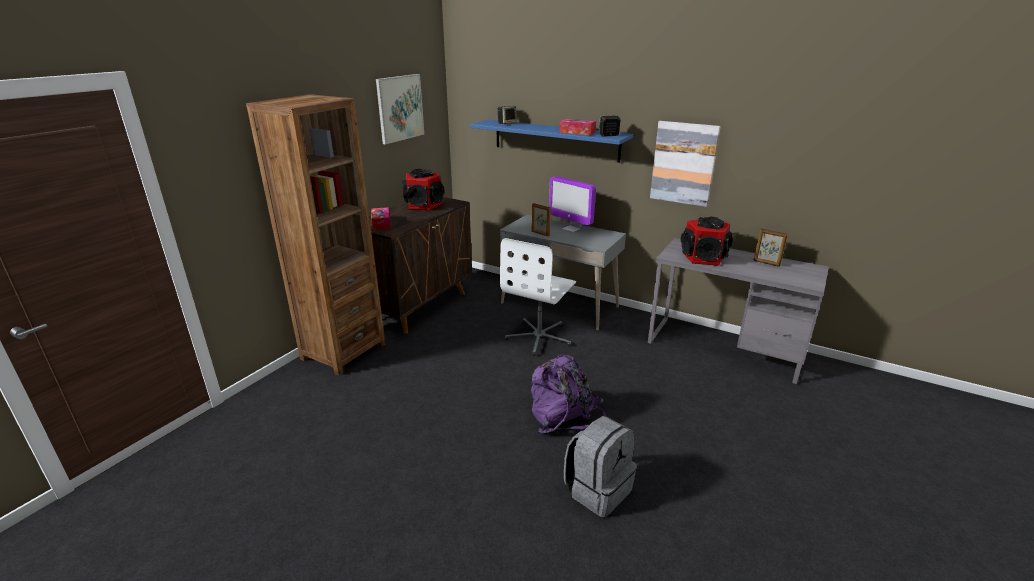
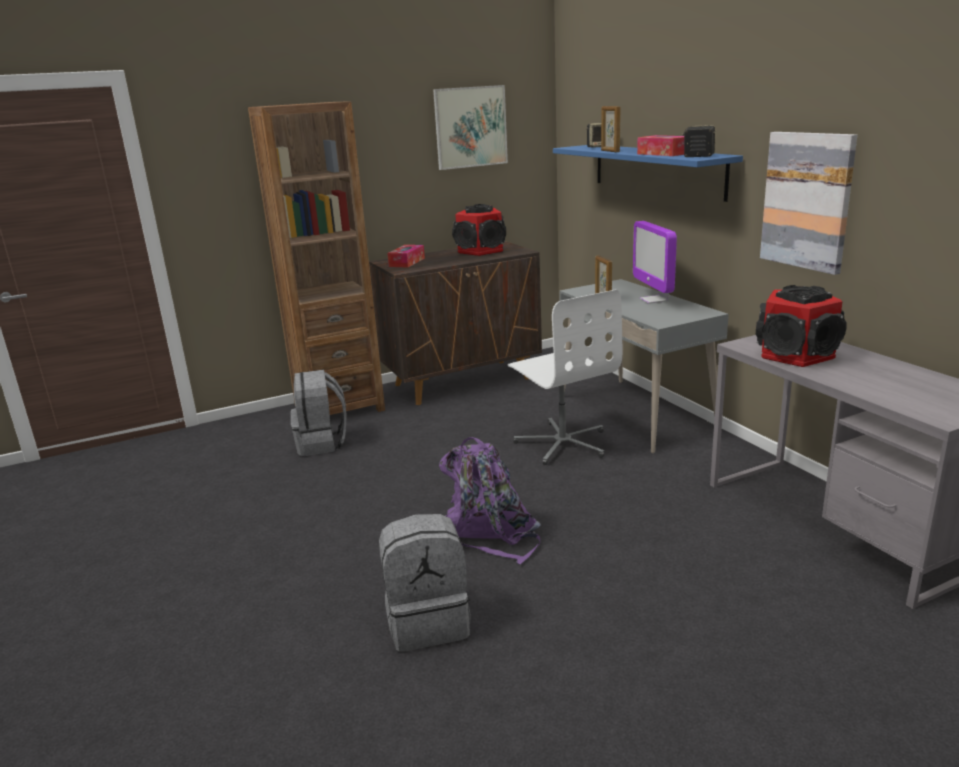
camera: 35 degrees right, 5 degrees down
(366, 386) = (322, 443): none -> grey backpack
(539, 337) = (563, 443): white office chair -> white office chair turned 90 degrees counterclockwise
(766, 263) = (902, 378): picture frame -> picture frame (610, 151)

